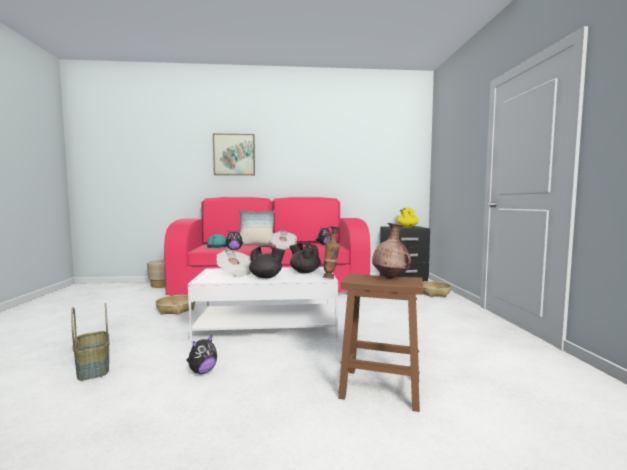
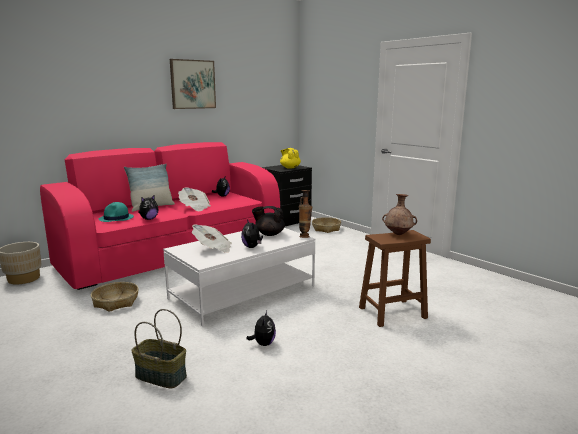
camera: 35 degrees left, 10 degrees up
(234, 154) = (97, 92): picture -> picture (192, 84)
(266, 277) = (252, 247): black teapot -> plush toy

